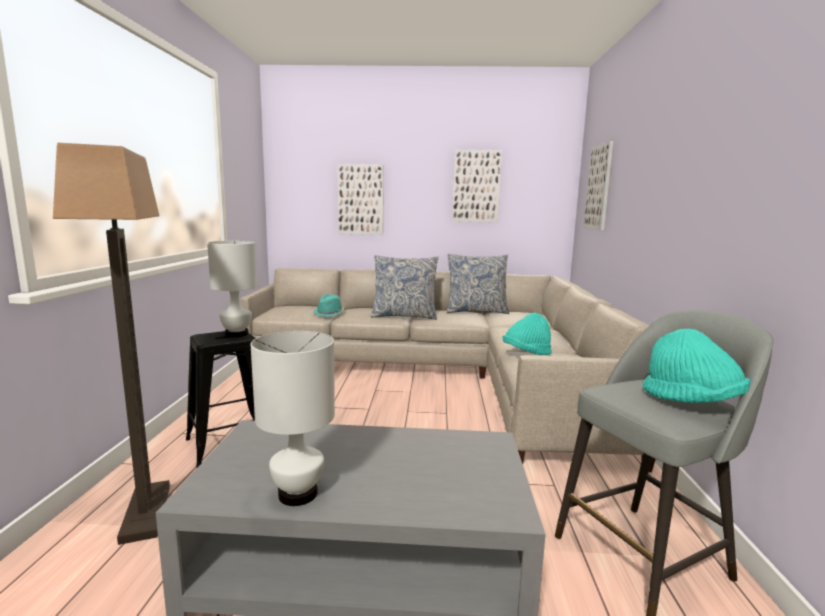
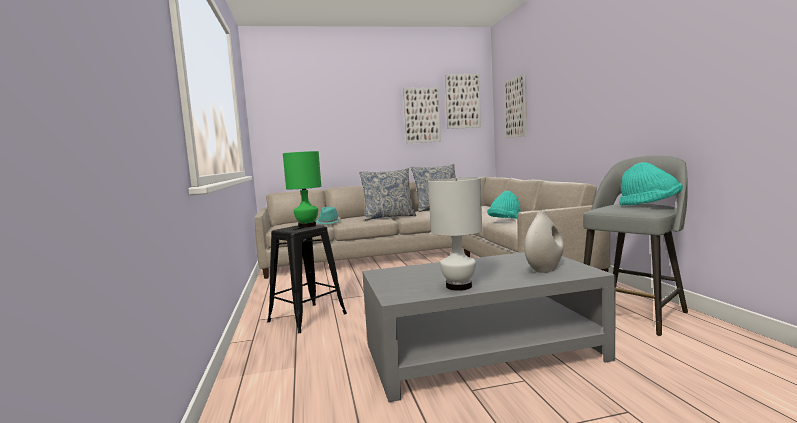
camera: 15 degrees left, 5 degrees down
(145, 513) = (290, 360): floor lamp -> none
(236, 334) = (307, 226): white table lamp -> green table lamp
(360, 199) = (332, 131): picture -> picture (462, 101)
(456, 486) = (544, 269): none -> white vase

